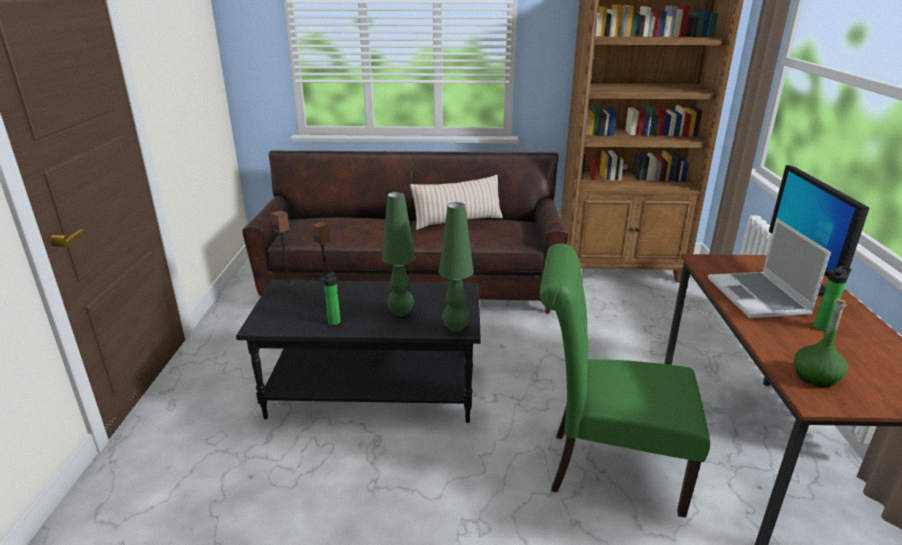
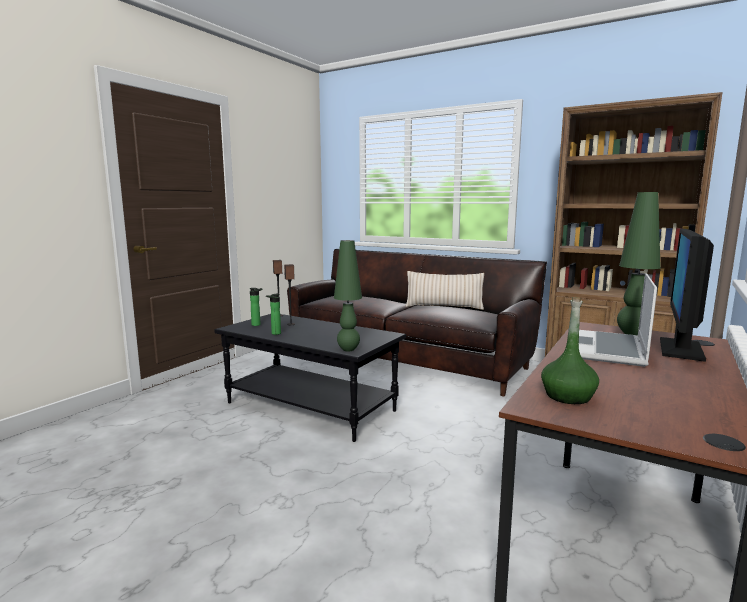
camera: 30 degrees right, 15 degrees down
(401, 313) = (324, 337): green table lamp -> green table lamp (631, 334)
(605, 469) = (432, 505): green chair -> none
(823, 326) = (648, 375): bottle -> bottle (257, 325)

